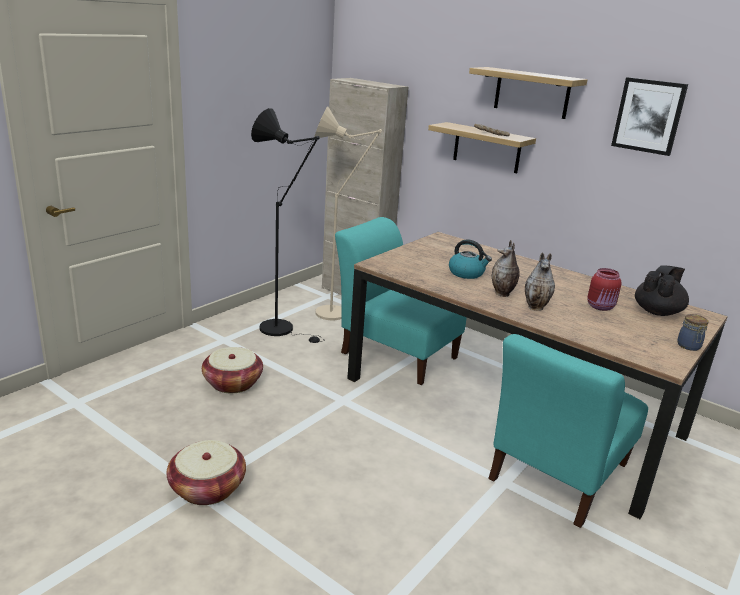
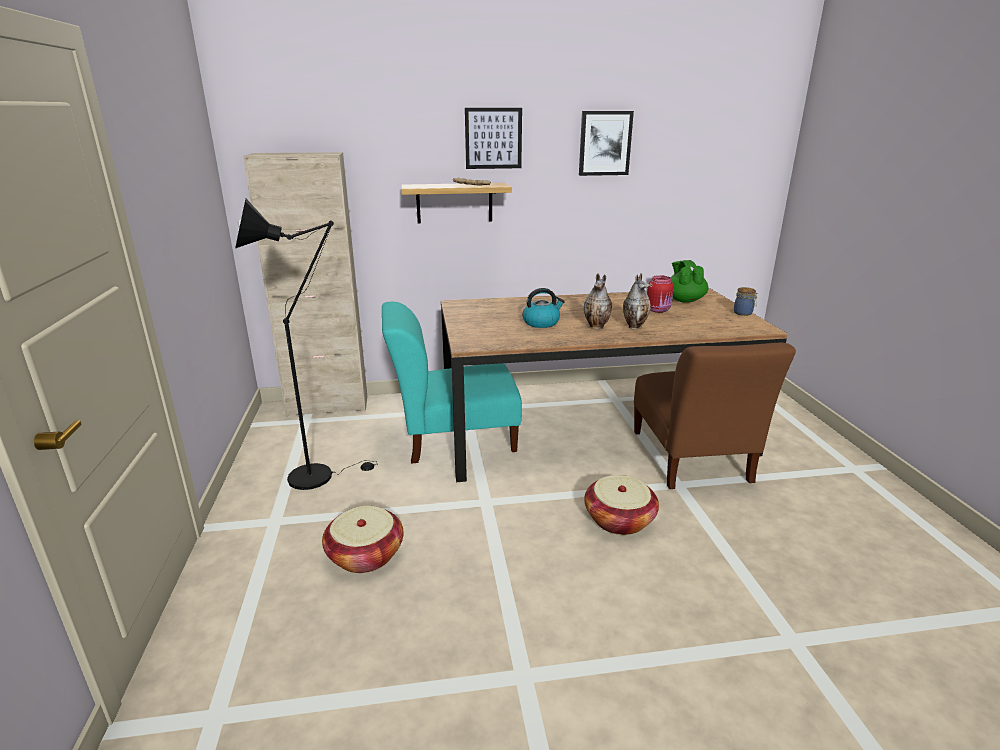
camera: 45 degrees left, 0 degrees up
(207, 488) = (527, 665): basket -> basket (619, 520)
(337, 313) = (344, 431): beige floor lamp -> none
(532, 93) = (493, 138): shelf -> picture
(556, 476) = (691, 459): turquoise chair -> brown chair
(657, 312) = (684, 300): black teapot -> green teapot

